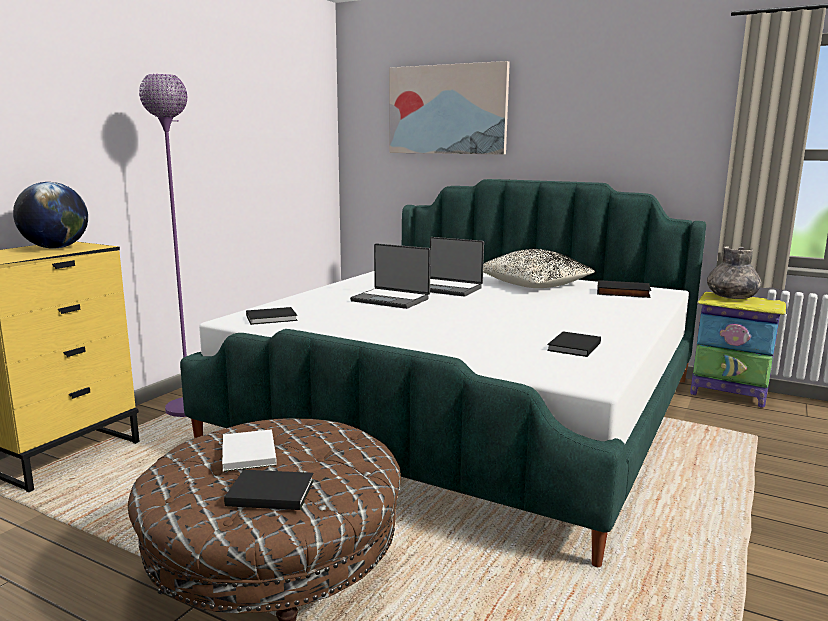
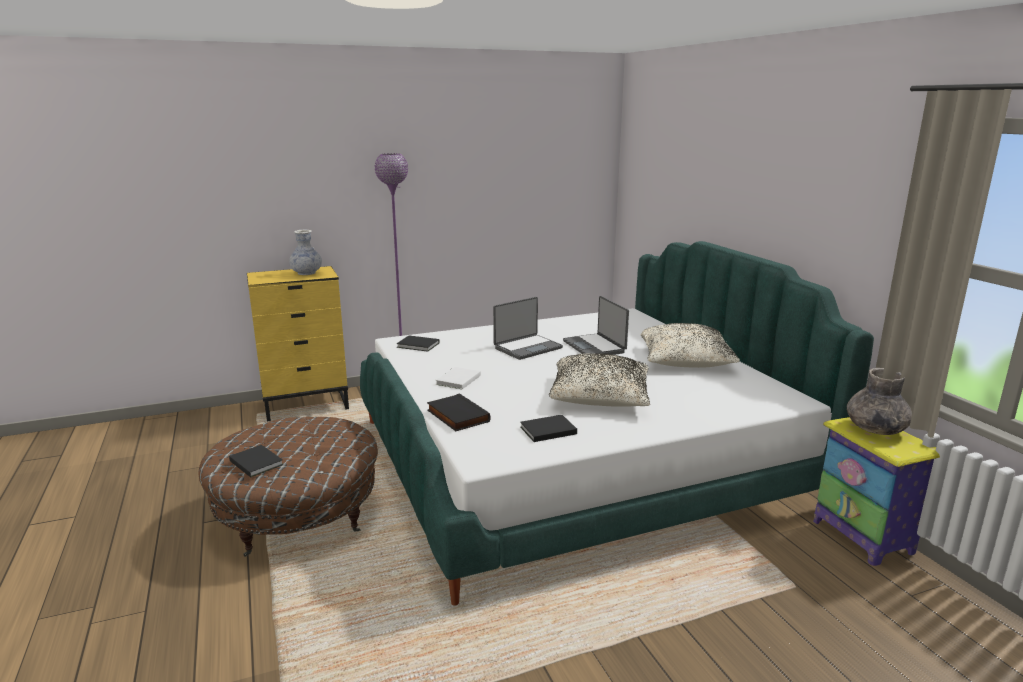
camera: 40 degrees right, 5 degrees up
(55, 248) = (306, 273): globe -> vase
(247, 454) = (286, 436): white book -> white book (457, 380)
(391, 299) = (527, 348): laptop -> laptop turned 105 degrees counterclockwise
(447, 109) = (686, 165): picture -> none
(542, 316) = (599, 395): none -> beige pillow
(622, 293) = (743, 391): black book -> black book (456, 416)

